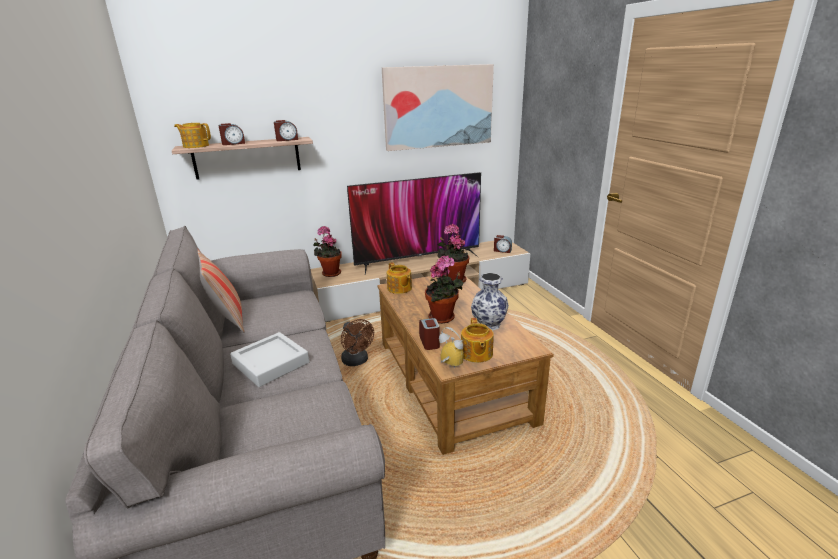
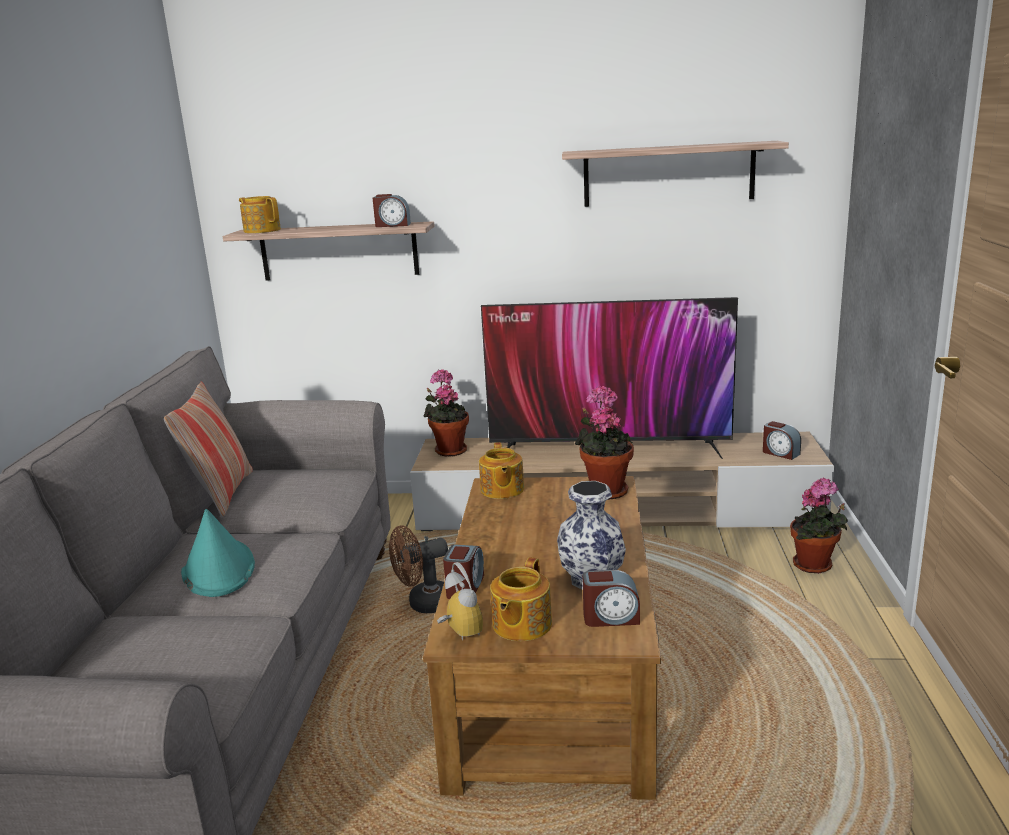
camera: 25 degrees right, 5 degrees down
(233, 143) = (313, 229): alarm clock -> alarm clock (611, 618)
(271, 363) = (218, 569): grey tray -> turquoise hat
(357, 361) = (424, 604): brown fan -> brown fan turned 75 degrees clockwise
(438, 107) = (668, 174): picture -> shelf
(443, 318) = (525, 553): potted plant -> potted plant (815, 566)

